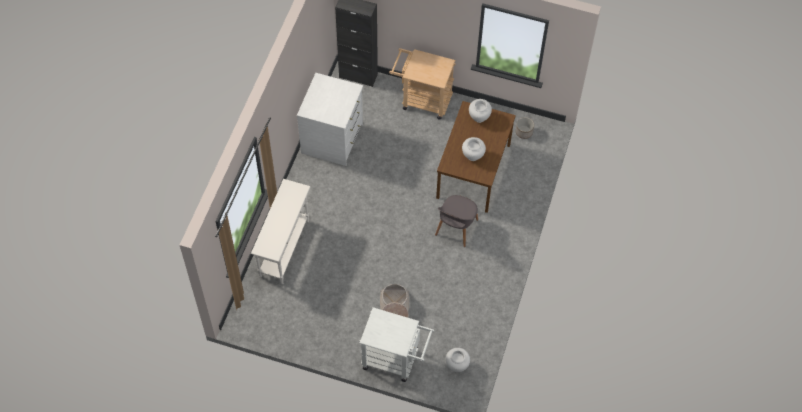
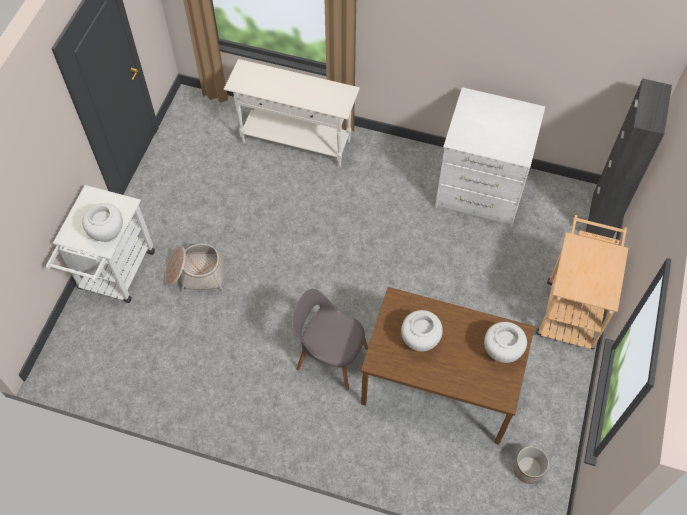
camera: 90 degrees right, 0 degrees up
(457, 365) = (94, 357): white vase -> white vase (108, 234)

